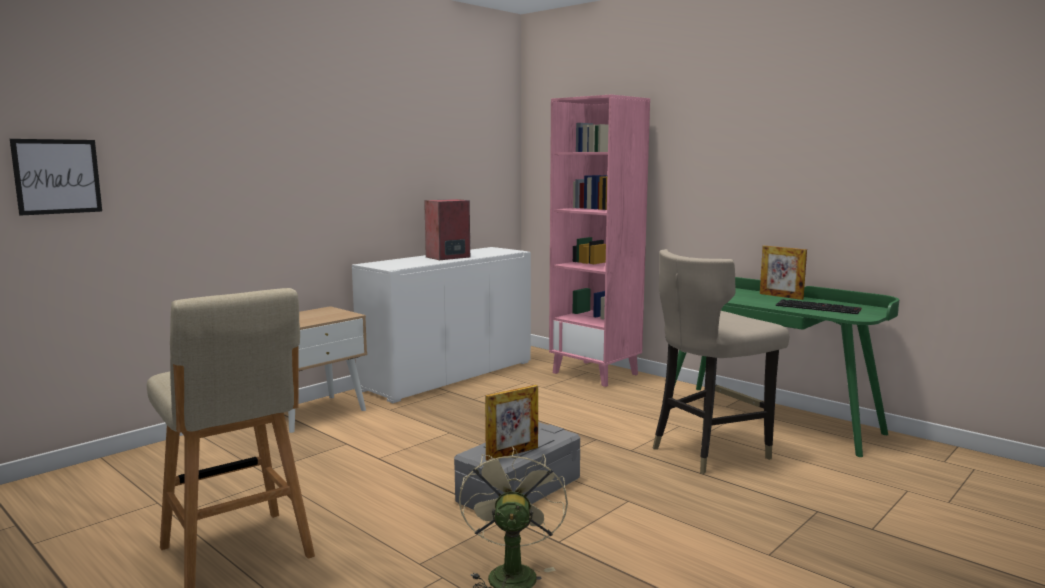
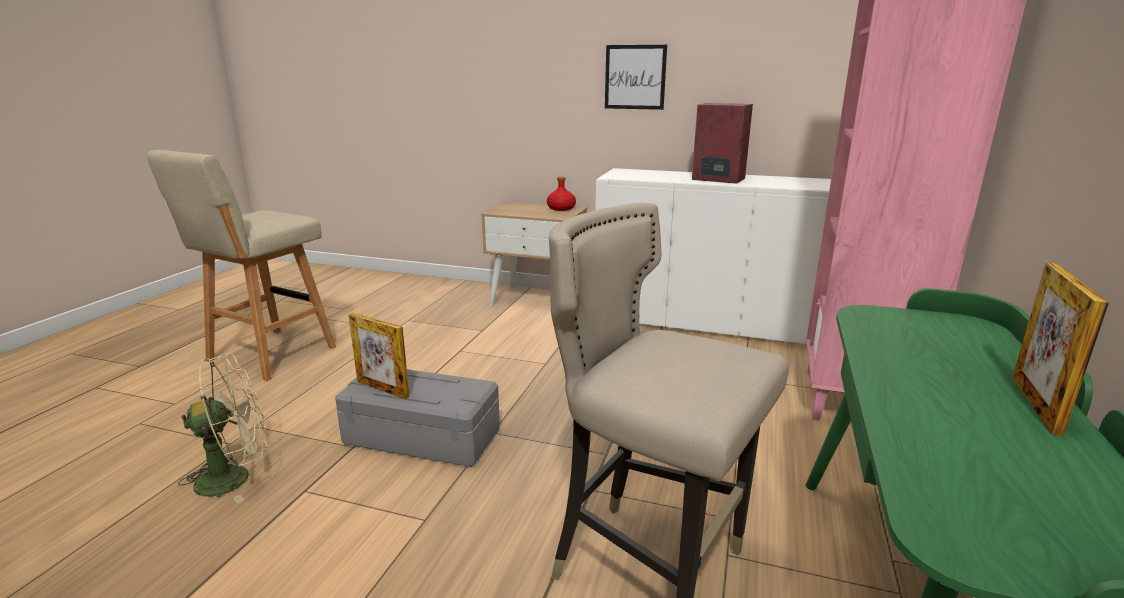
camera: 65 degrees right, 10 degrees up
(57, 176) = (379, 64): picture -> picture (635, 77)
(321, 311) = (561, 208): none -> red bottle
(819, 307) = (987, 465): keyboard -> none

